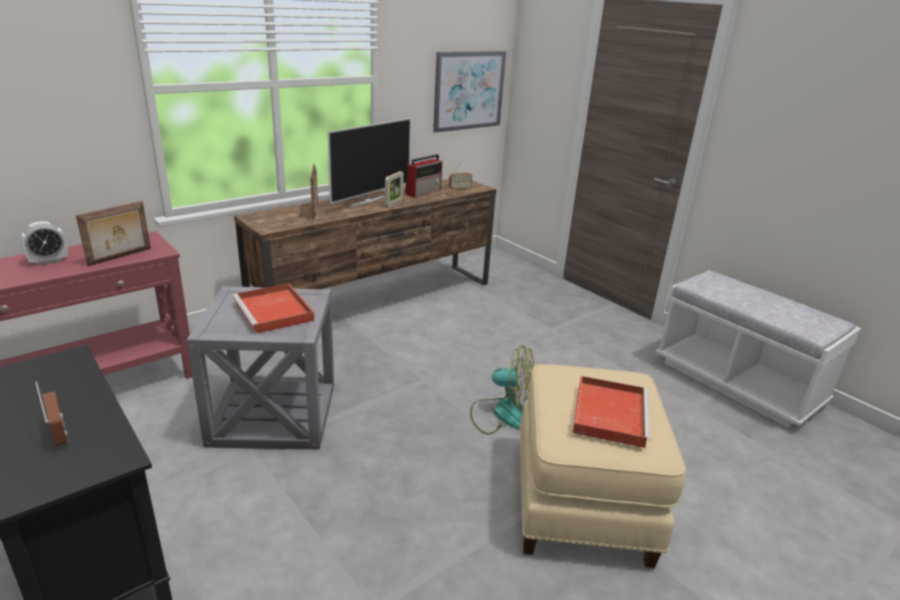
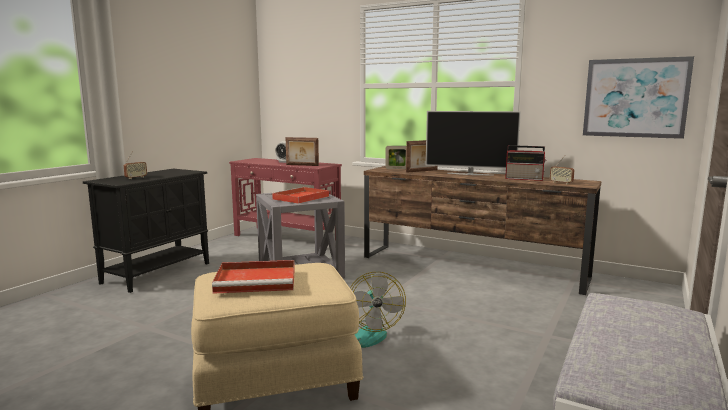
camera: 70 degrees right, 15 degrees down
(394, 204) = (477, 177): picture frame -> picture frame (397, 169)

